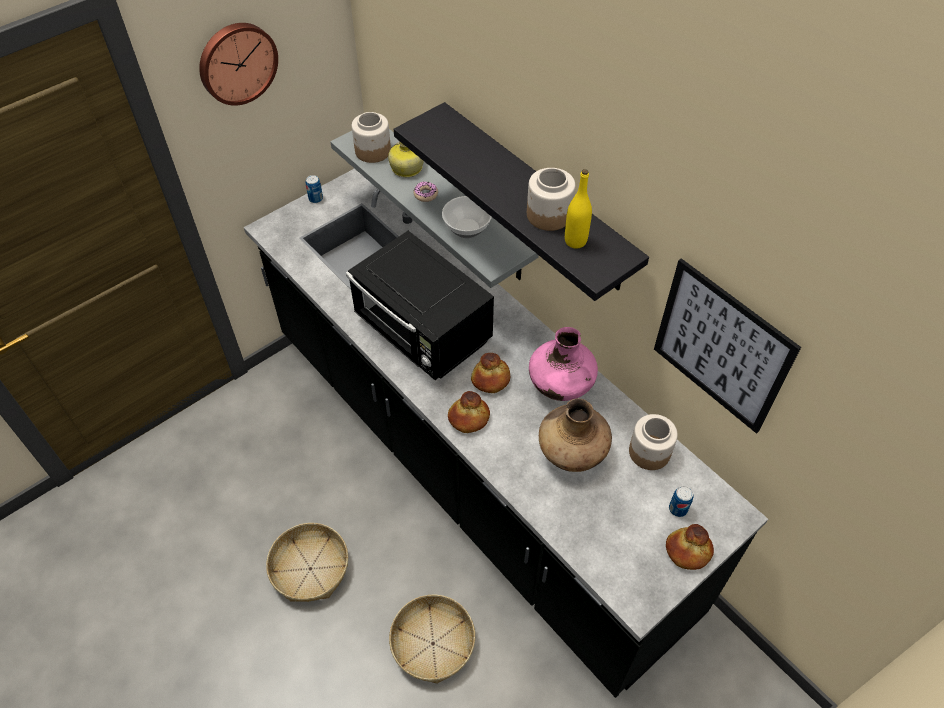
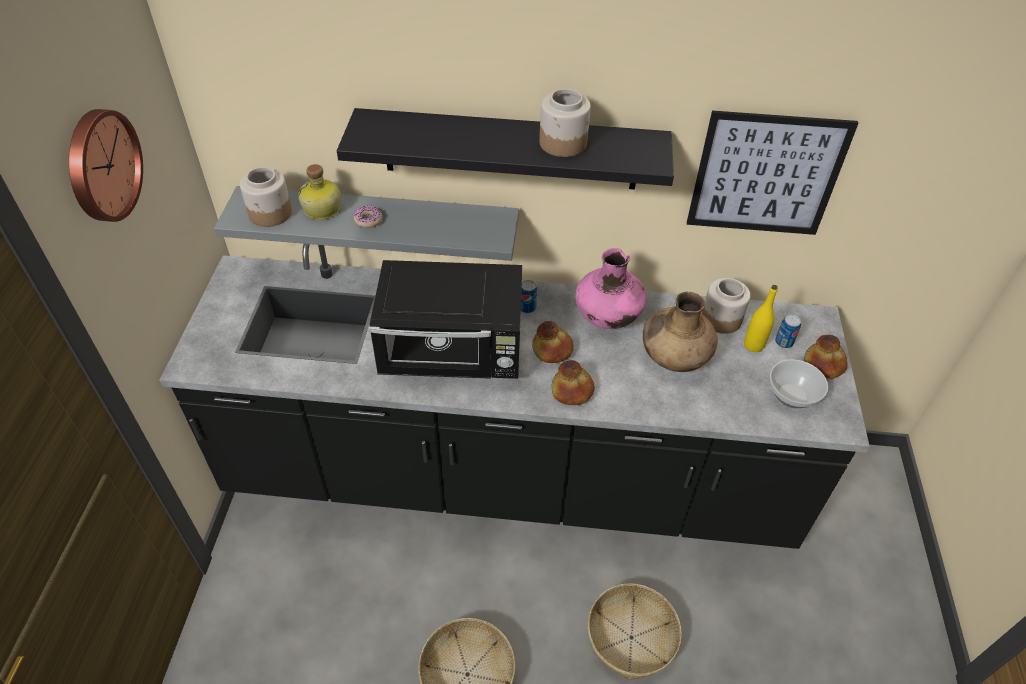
camera: 45 degrees left, 5 degrees down
(316, 199) = (211, 309): can -> can (527, 308)
(467, 227) = (439, 224): bowl -> bowl (791, 395)
(575, 241) = (608, 150): yellow bottle -> yellow bottle (753, 345)

